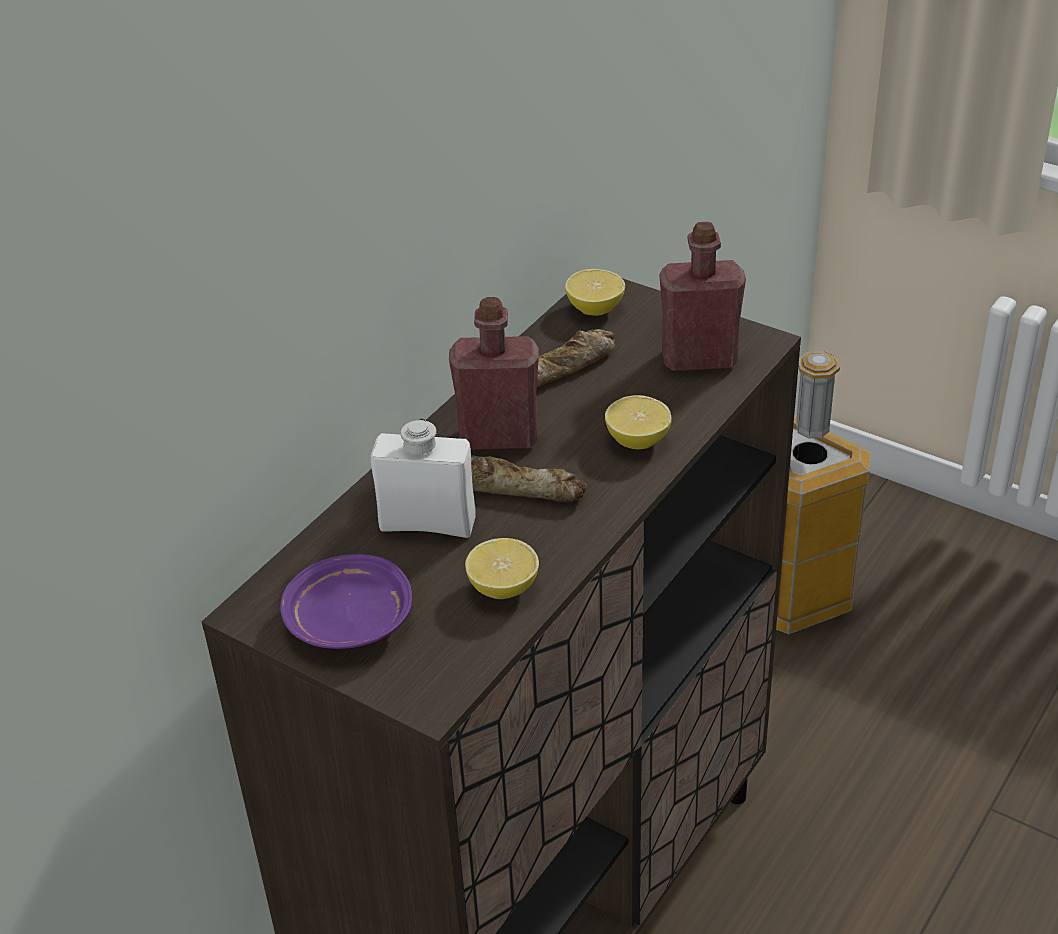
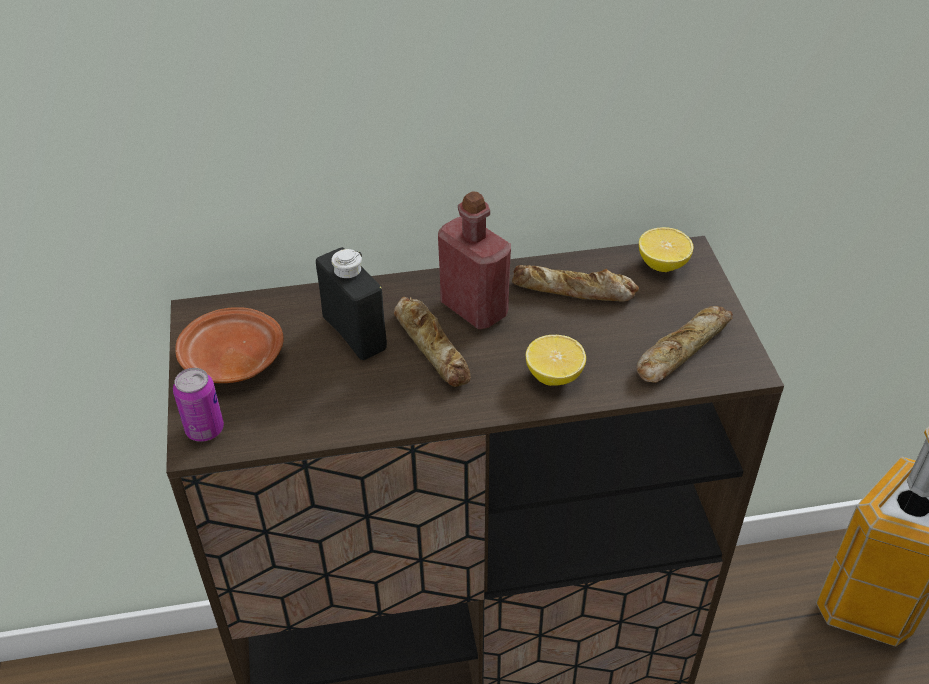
camera: 45 degrees right, 5 degrees up
(348, 620) = (231, 359): purple plate -> brown plate
(418, 685) = (205, 429): none -> can
(427, 524) = (354, 333): white bottle -> black bottle
(503, 588) = (333, 408): lemon -> none
(699, 359) = (681, 349): red bottle -> bread

